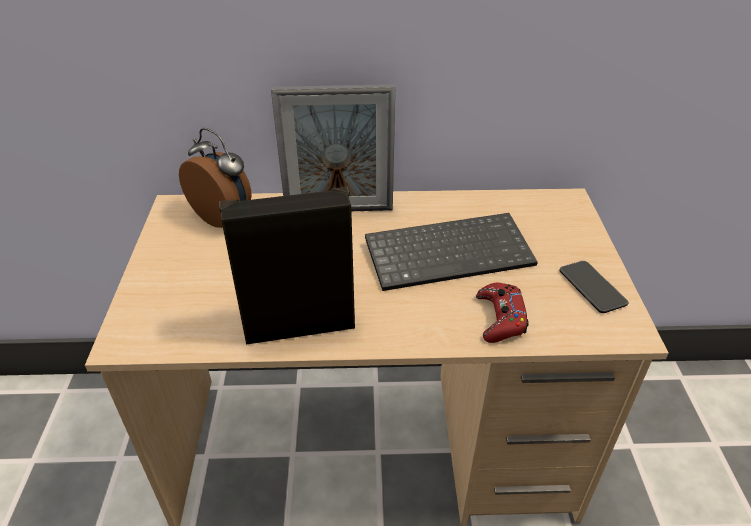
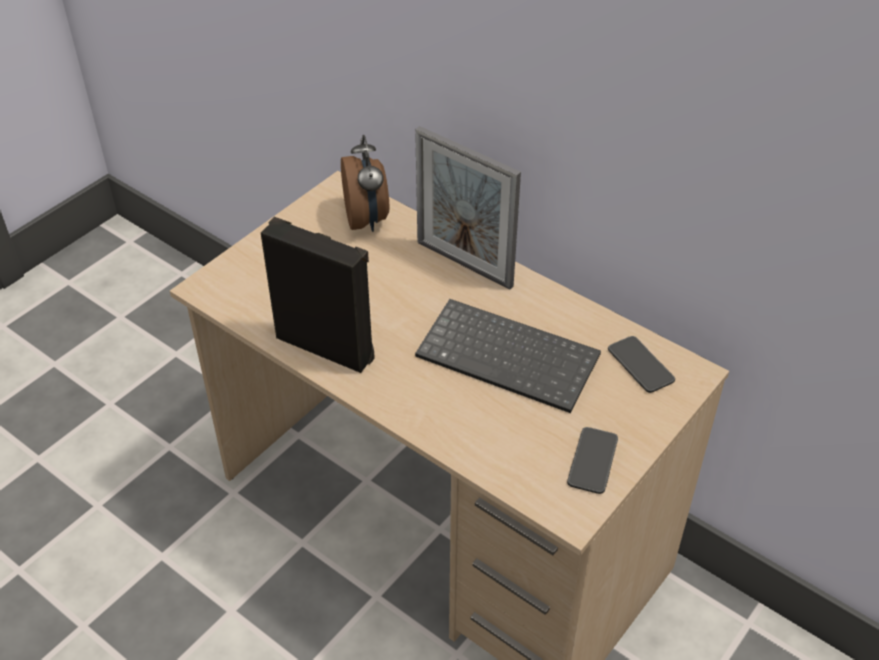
camera: 40 degrees right, 5 degrees up
(500, 318) = (479, 435): red game controller -> none
(535, 212) = (640, 365): none -> phone

